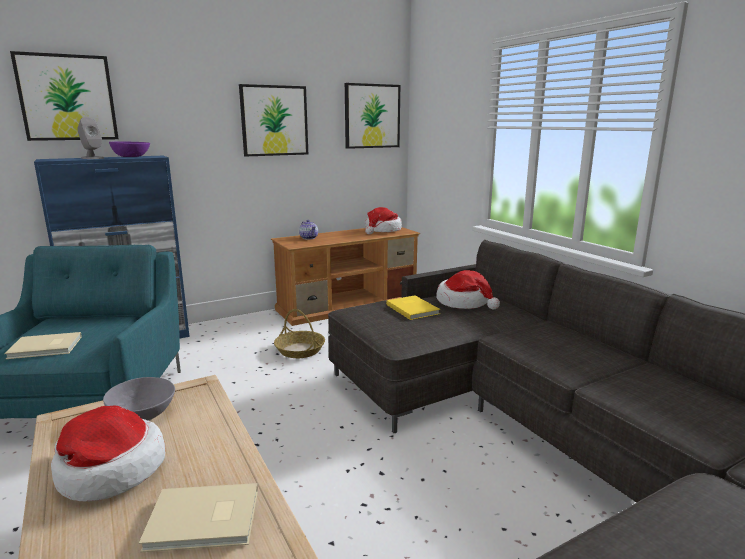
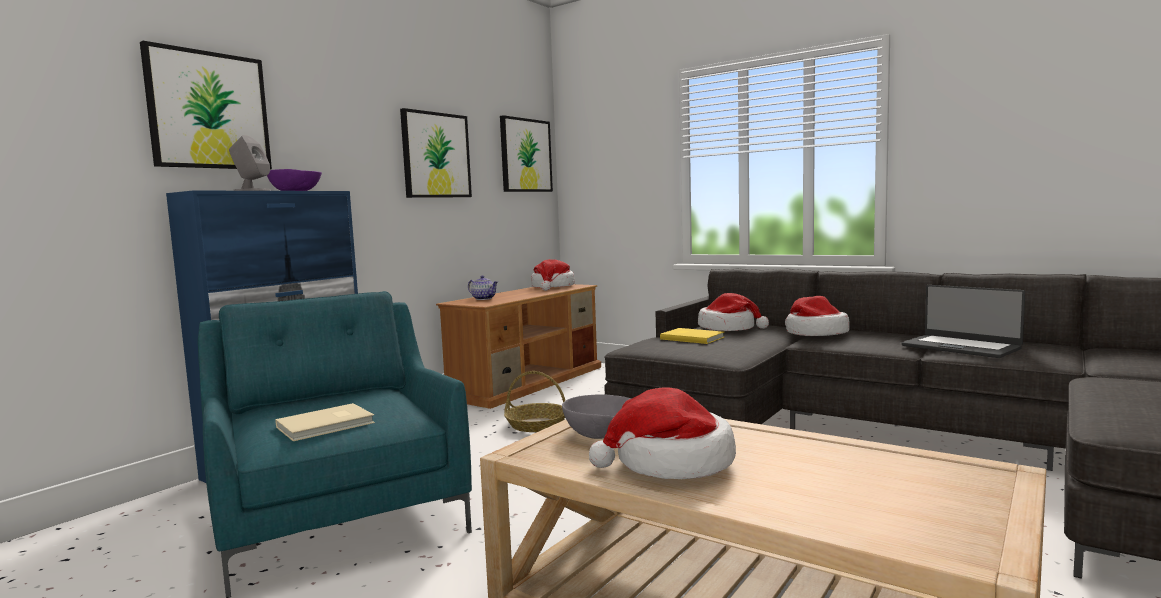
camera: 25 degrees left, 10 degrees down
(204, 521) = (833, 462): beige book -> none
(526, 327) = (815, 333): none -> hat
(634, 385) = (961, 347): none -> laptop

